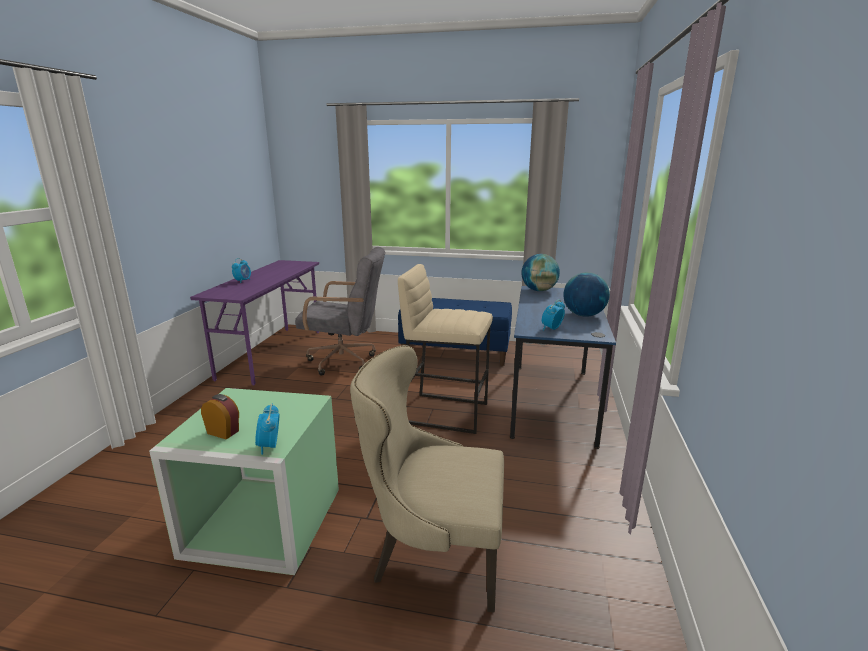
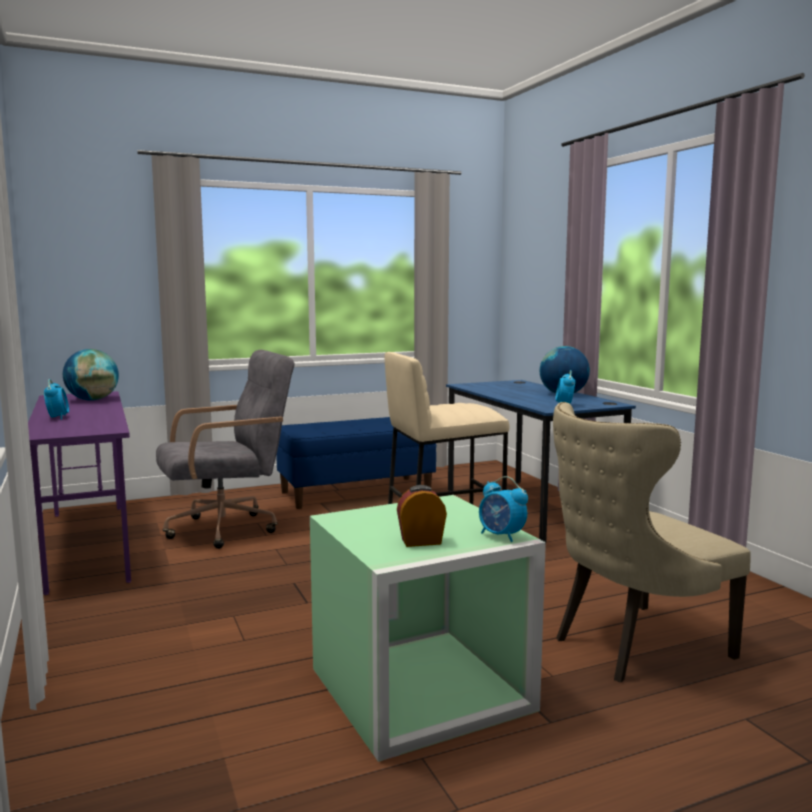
camera: 35 degrees left, 10 degrees down
(539, 290) = (474, 385): globe -> globe (92, 400)

